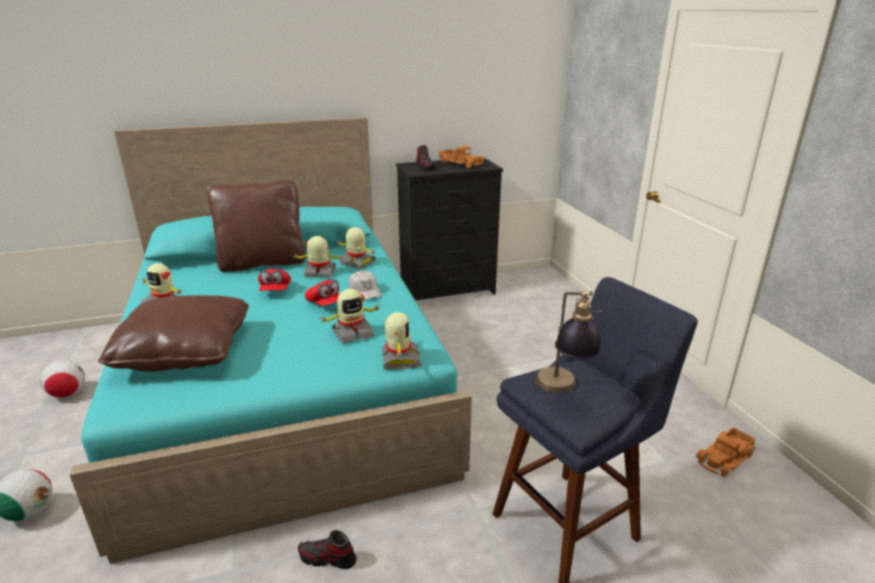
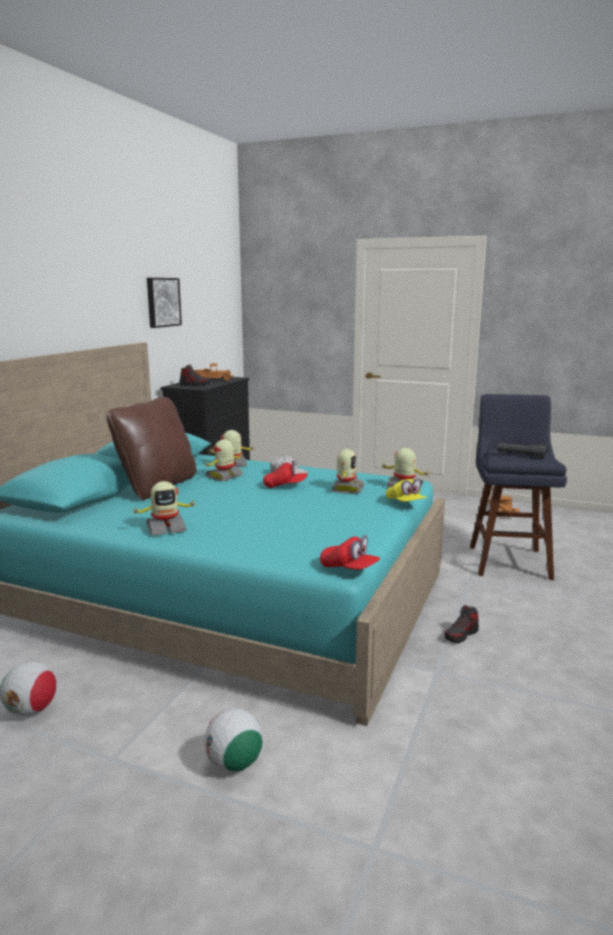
camera: 50 degrees left, 10 degrees down
(184, 351) = (279, 535): brown pillow -> none
(275, 291) = (227, 493): red cap -> red cap (349, 569)
(342, 379) = (405, 503): none -> yellow cap
(410, 75) = (162, 302): none -> picture
(563, 391) = (520, 455): table lamp -> black flashlight

